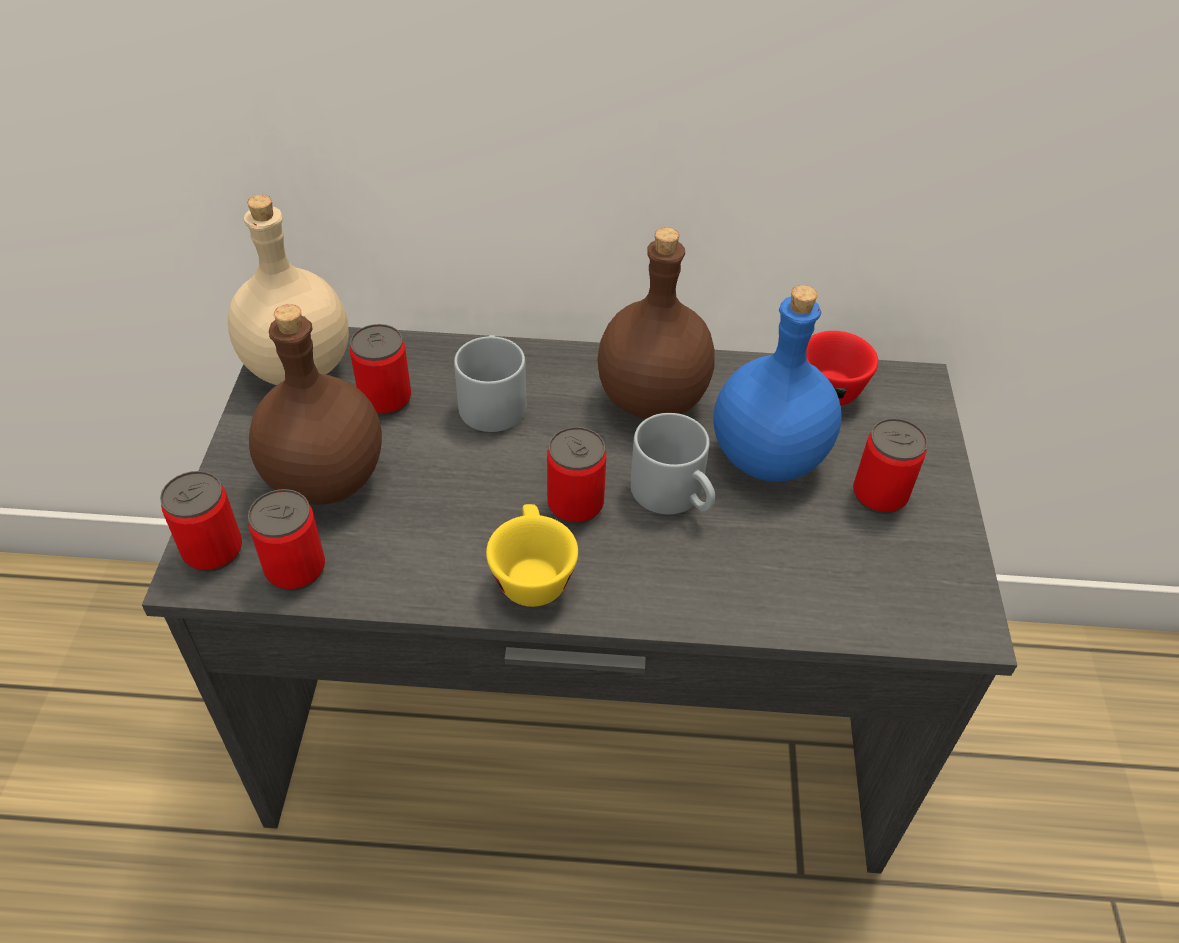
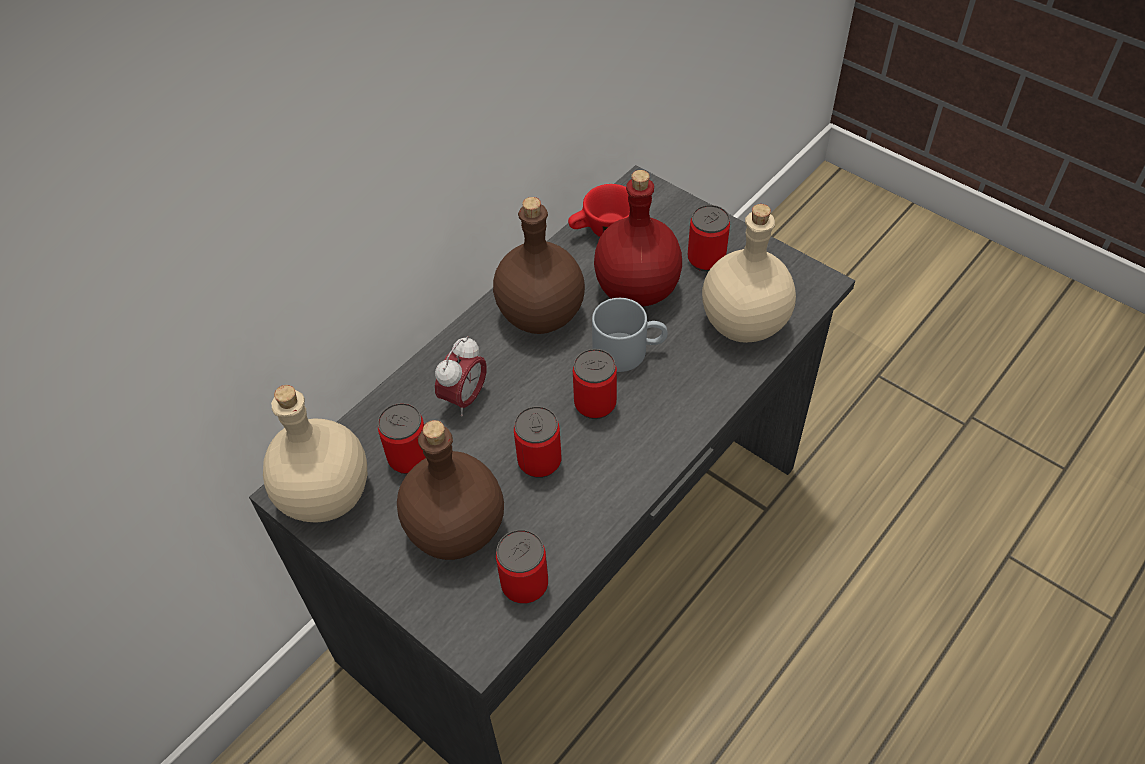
camera: 50 degrees left, 5 degrees up
(213, 550) = (467, 627): can -> can (539, 461)
(491, 399) = (464, 398): grey mug -> alarm clock
(531, 573) = (631, 456): yellow cup -> none
(770, 457) = (637, 288): blue bottle -> red bottle
(823, 580) = (744, 322): none -> beige bottle

